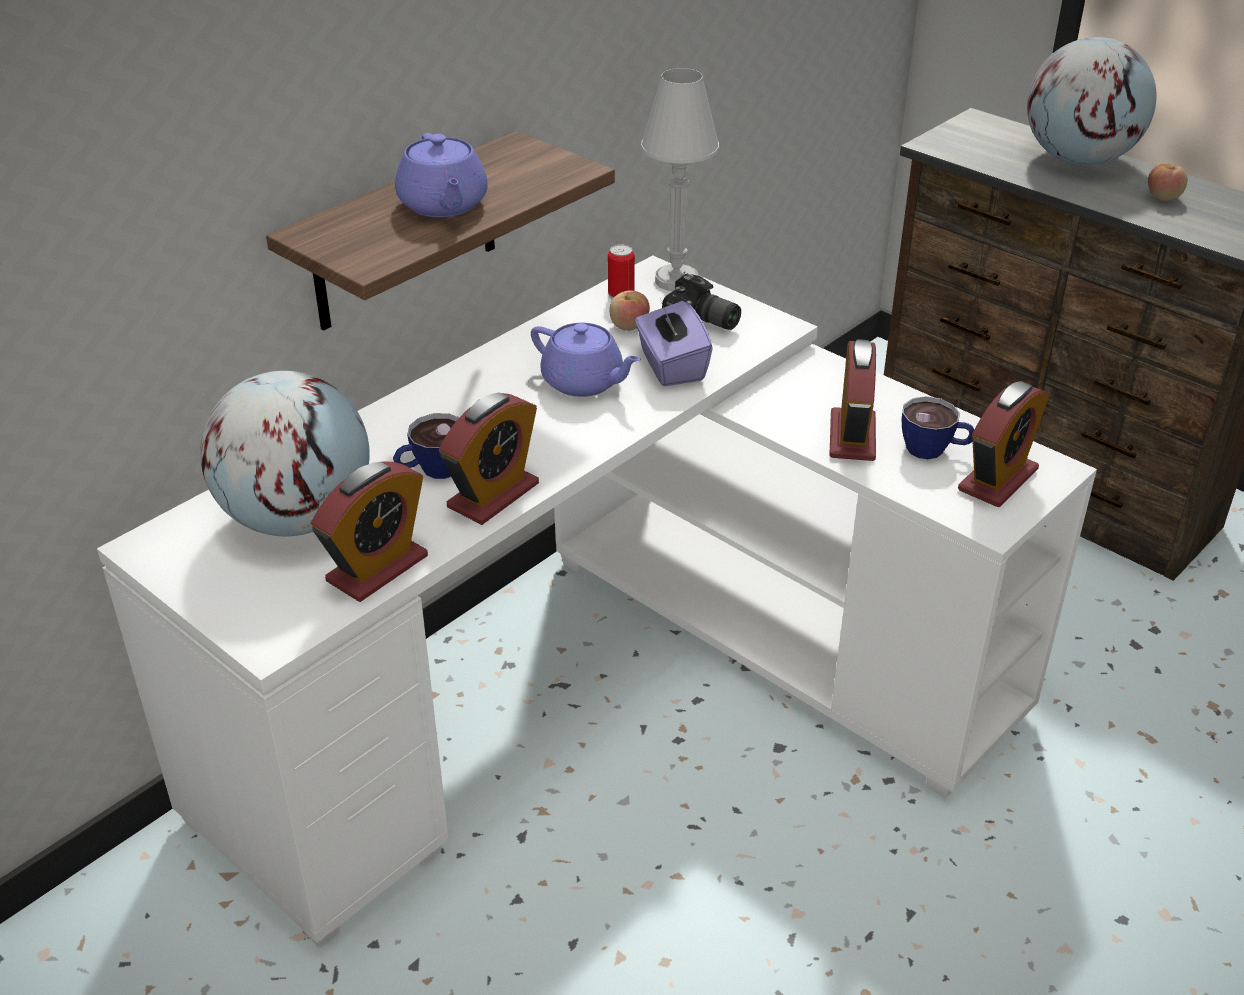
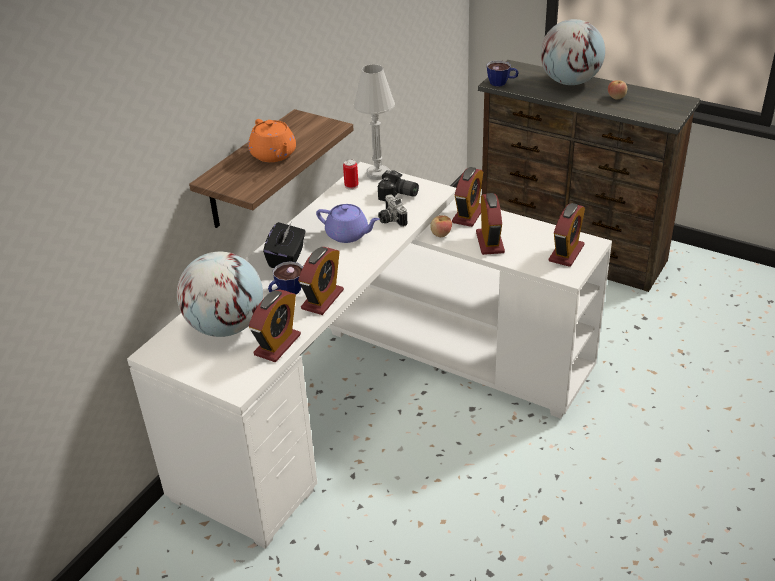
camera: 10 degrees left, 0 degrees up
(443, 205) = (274, 155): purple teapot -> orange teapot
(457, 408) = (287, 258): none -> black tissue box
(628, 326) = (361, 202): apple -> apple (441, 234)
(671, 366) = (390, 220): purple tissue box -> camera
(826, 379) = (468, 215): none -> alarm clock
(934, 450) = (532, 243): cup -> cup (502, 83)

